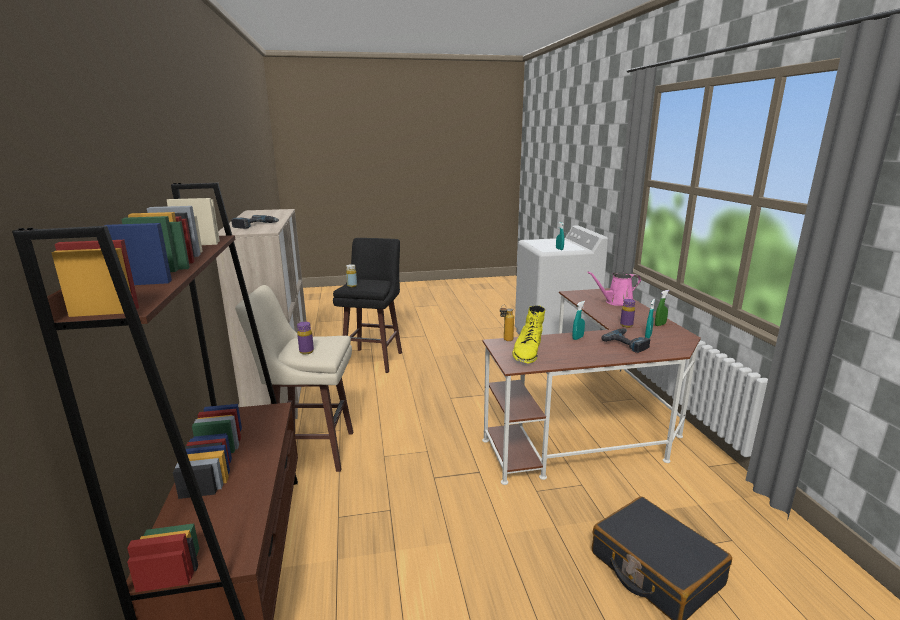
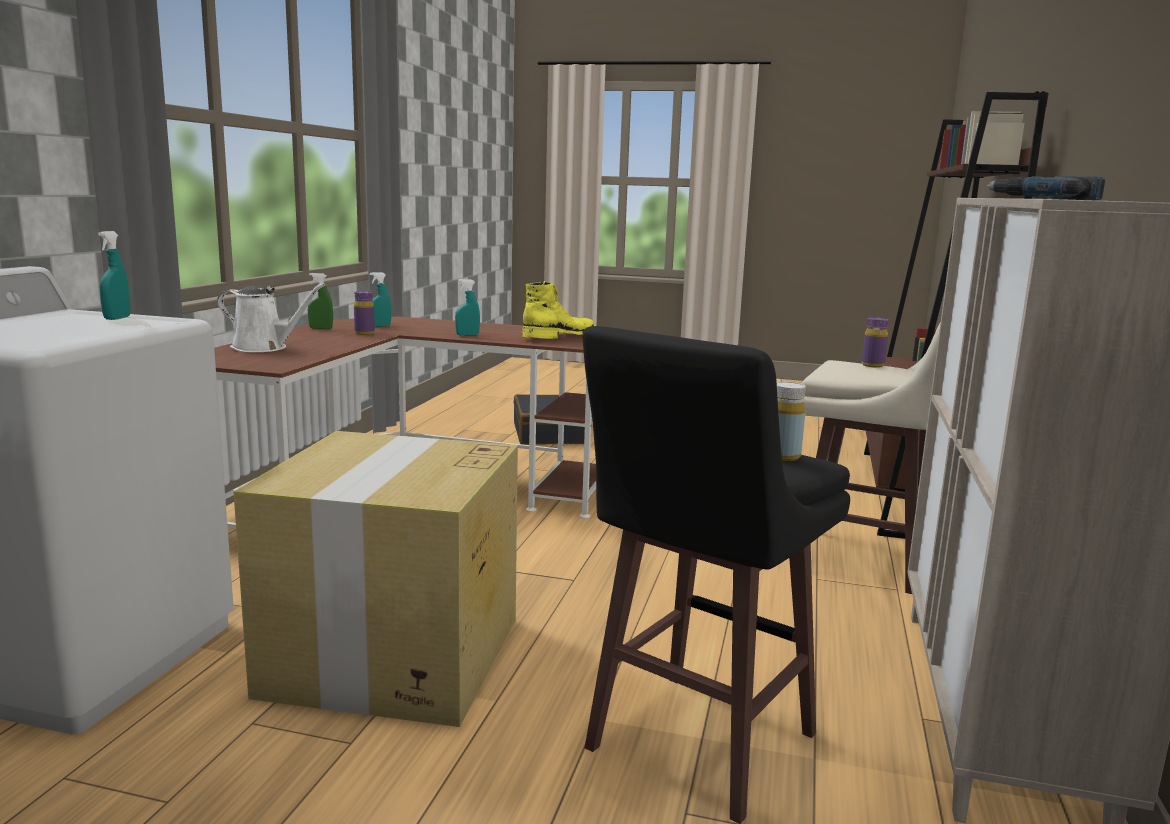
camera: 155 degrees left, 5 degrees down
(475, 358) = (392, 658): none -> cardboard box
(505, 340) = (566, 345): bottle -> none
(616, 302) = (264, 348): pink watering can -> white watering can
(627, 343) = (424, 326): power drill -> none

